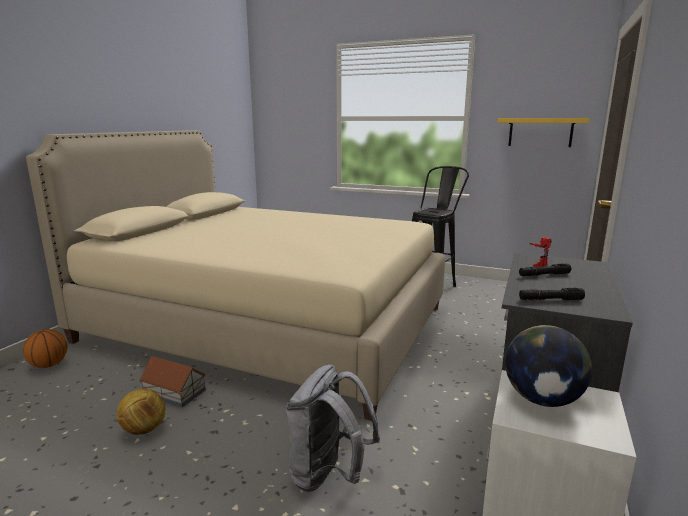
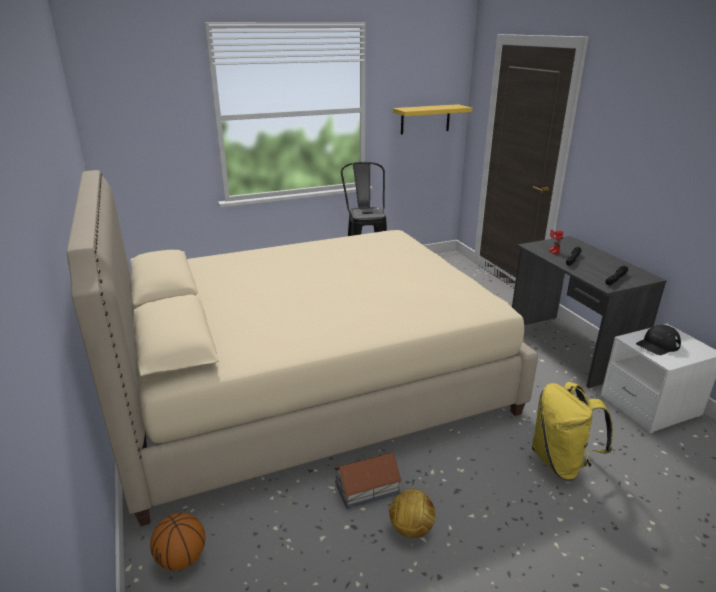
camera: 45 degrees left, 10 degrees up
(328, 475) = (561, 463): grey backpack -> yellow backpack
(542, 399) = (657, 345): globe -> black cap

